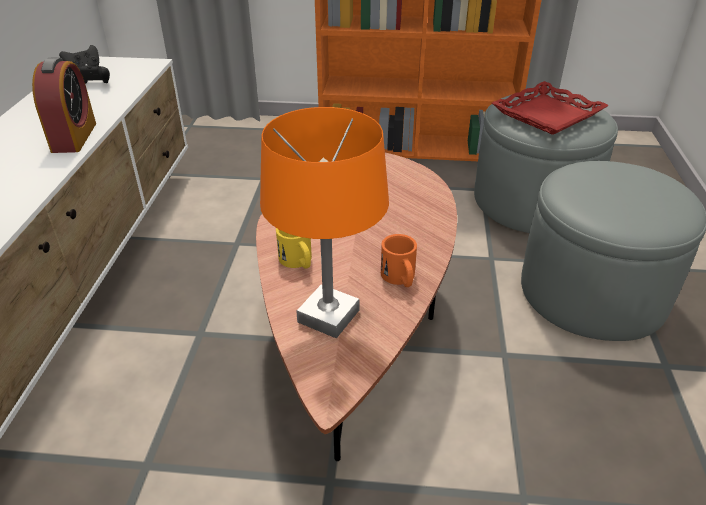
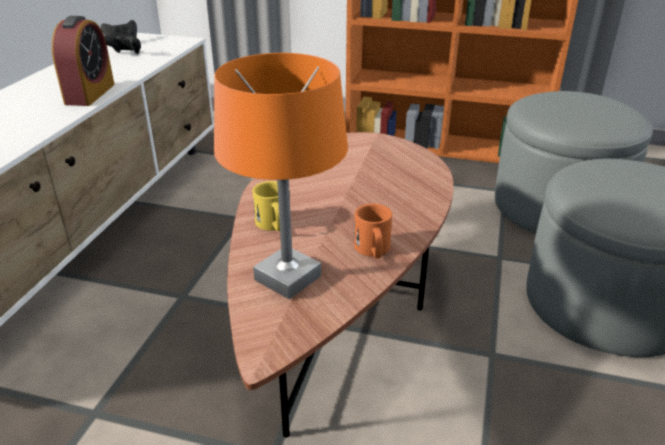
camera: 10 degrees right, 5 degrees down
(547, 114) = (573, 112): red tray -> none

